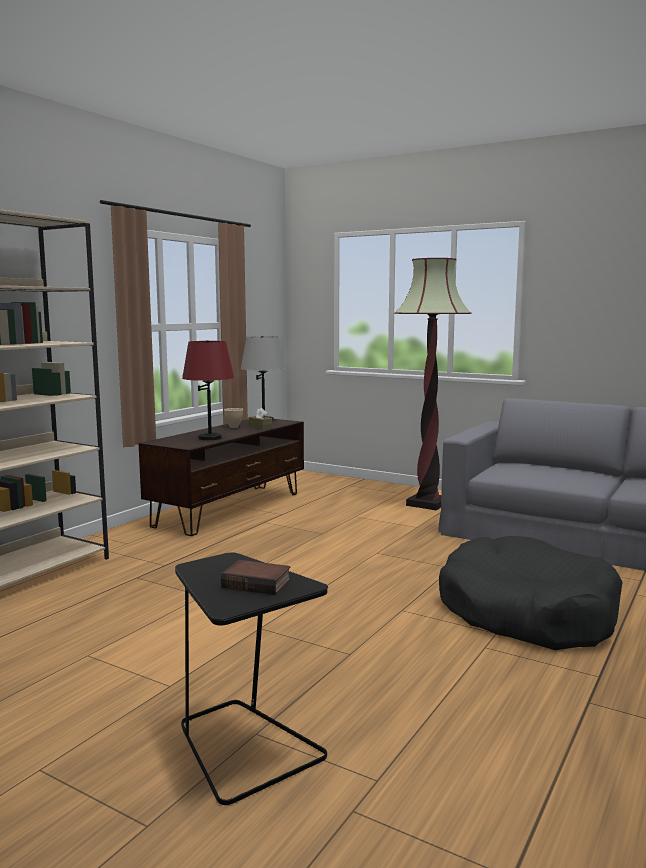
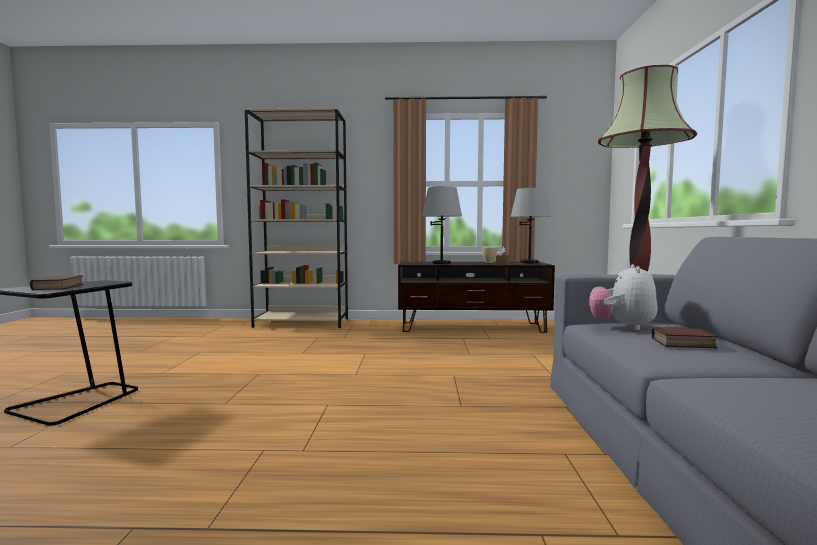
camera: 60 degrees right, 5 degrees down
(210, 438) = (441, 263): red table lamp -> grey table lamp
(513, 472) = (622, 327): none -> plush toy
(526, 613) = (373, 458): black dog bed -> none
(568, 475) = (683, 343): none -> book

